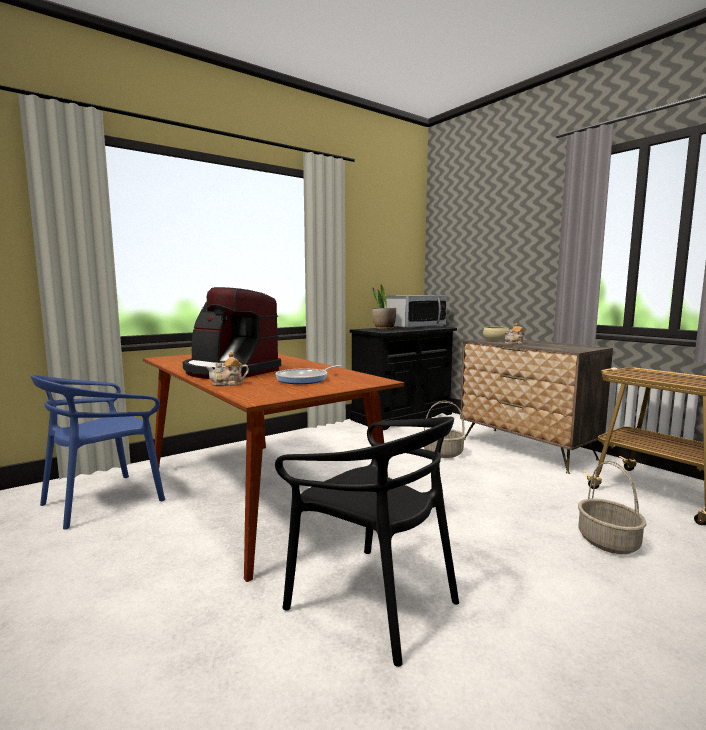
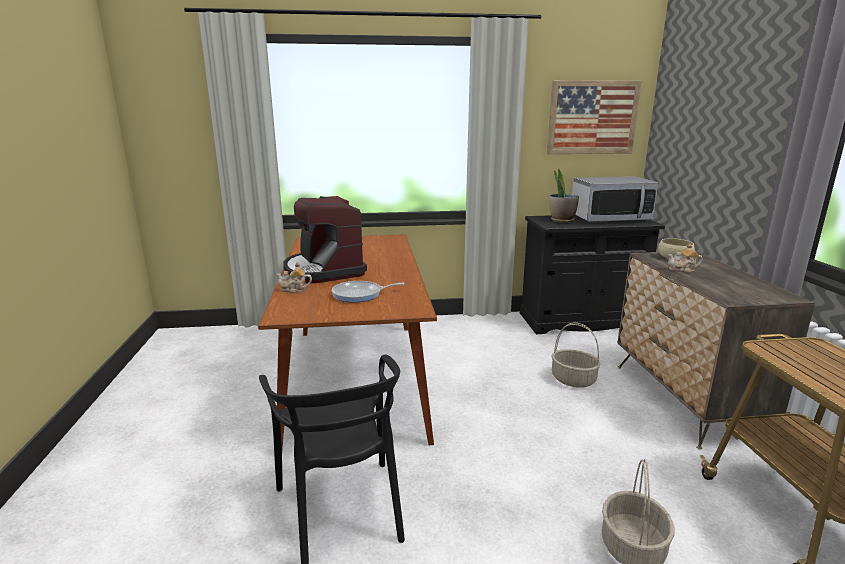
camera: 30 degrees right, 10 degrees up
(104, 500) = (251, 353): blue chair -> none
(389, 247) = (592, 117): none -> picture

